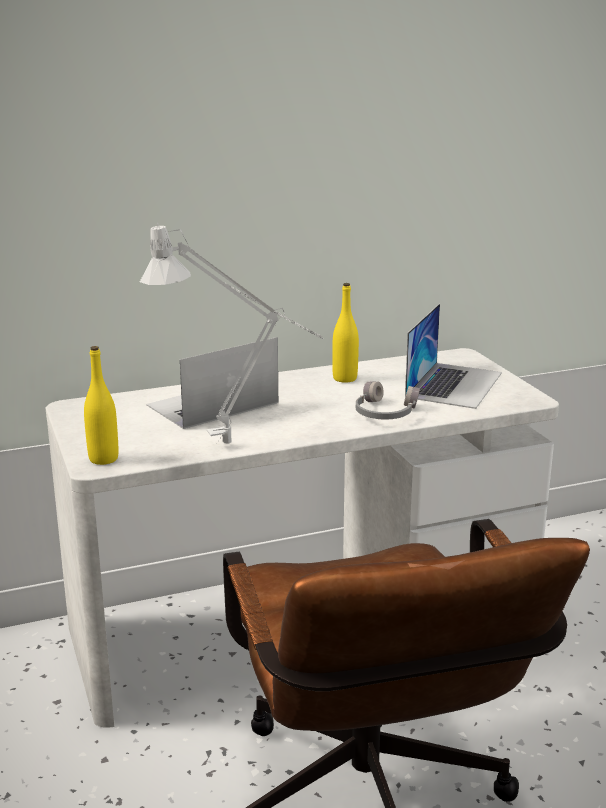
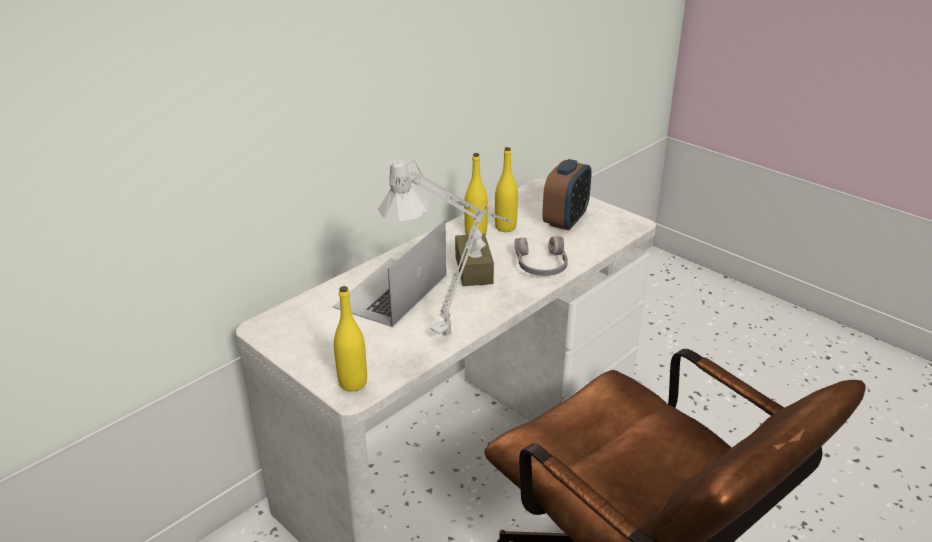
camera: 25 degrees left, 10 degrees up
(310, 404) = (473, 270): none -> brown tissue box
(382, 379) = (505, 227): none -> yellow bottle
(454, 384) = (565, 221): laptop -> alarm clock

